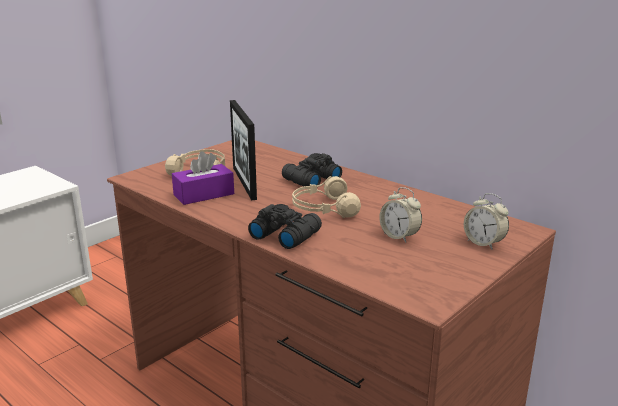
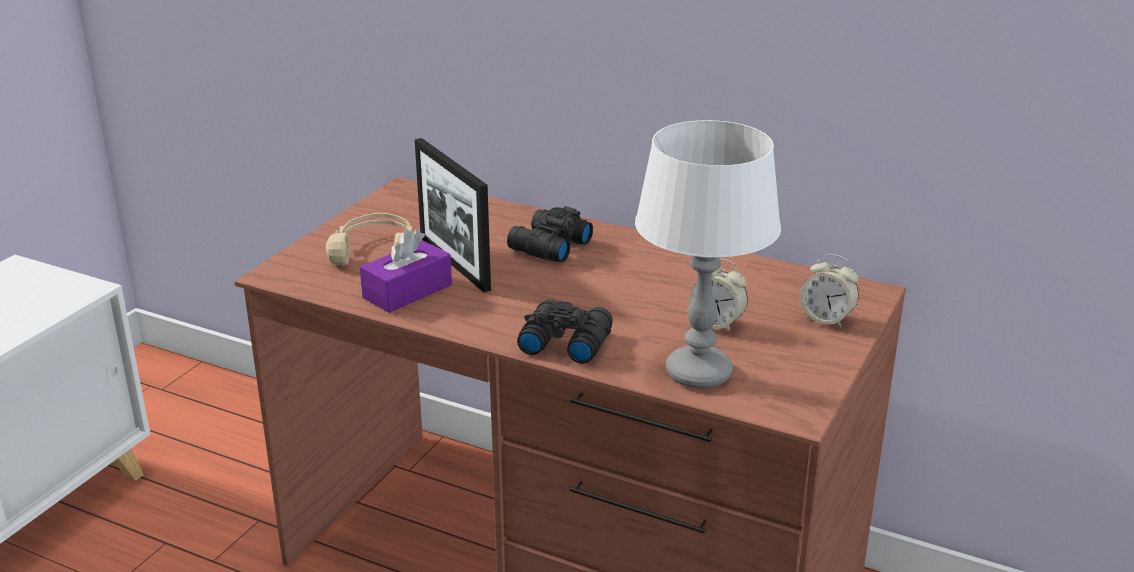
camera: 15 degrees left, 5 degrees up
(323, 209) = (593, 293): beige headphones -> none
(367, 266) = (698, 373): none -> white table lamp

